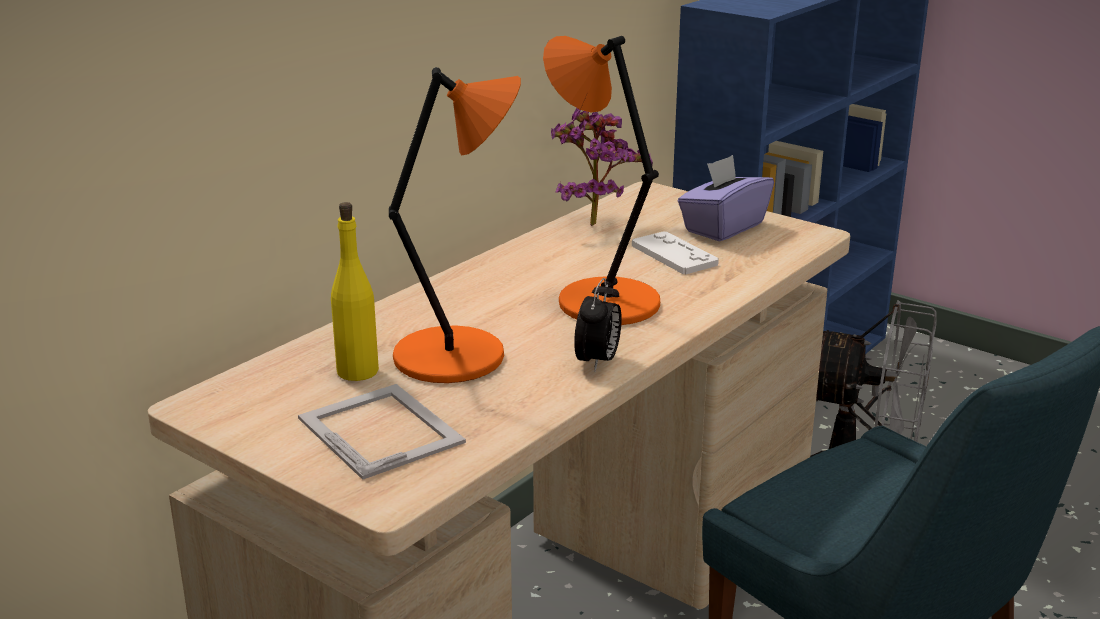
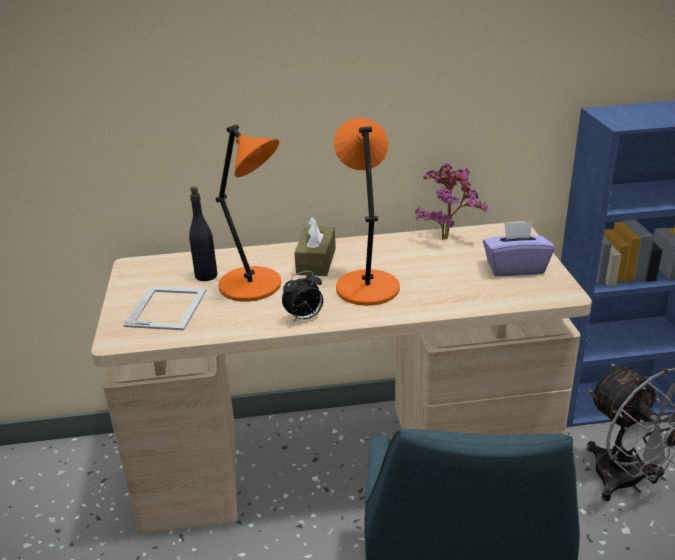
camera: 45 degrees right, 5 degrees up
(357, 371) = (206, 275): yellow bottle -> black bottle
(482, 299) = (316, 261): none -> brown tissue box
(674, 255) = (454, 274): white game controller -> none

